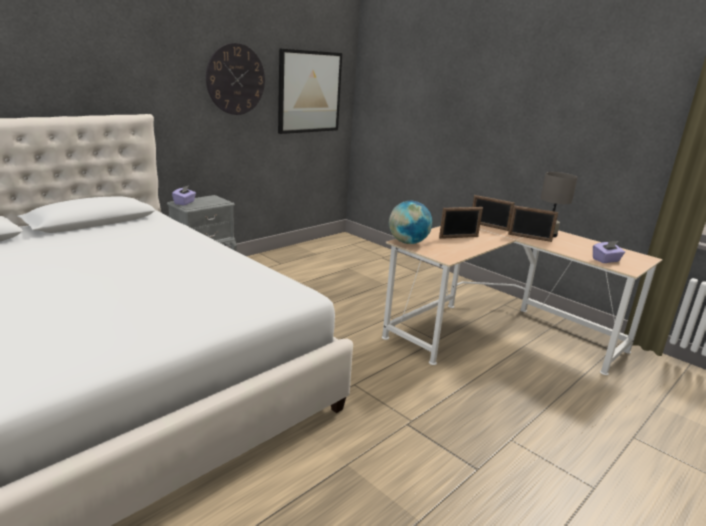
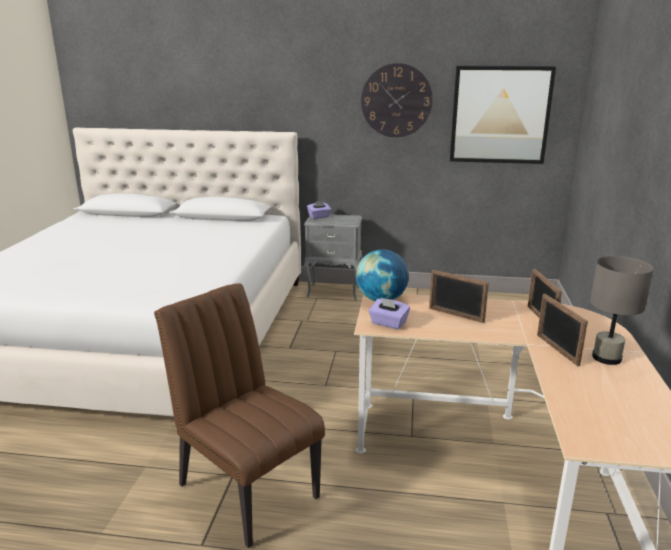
camera: 55 degrees right, 0 degrees up
(434, 424) = (249, 491): none -> brown chair
(606, 260) = (588, 419): purple tissue box -> purple tissue box (388, 323)

